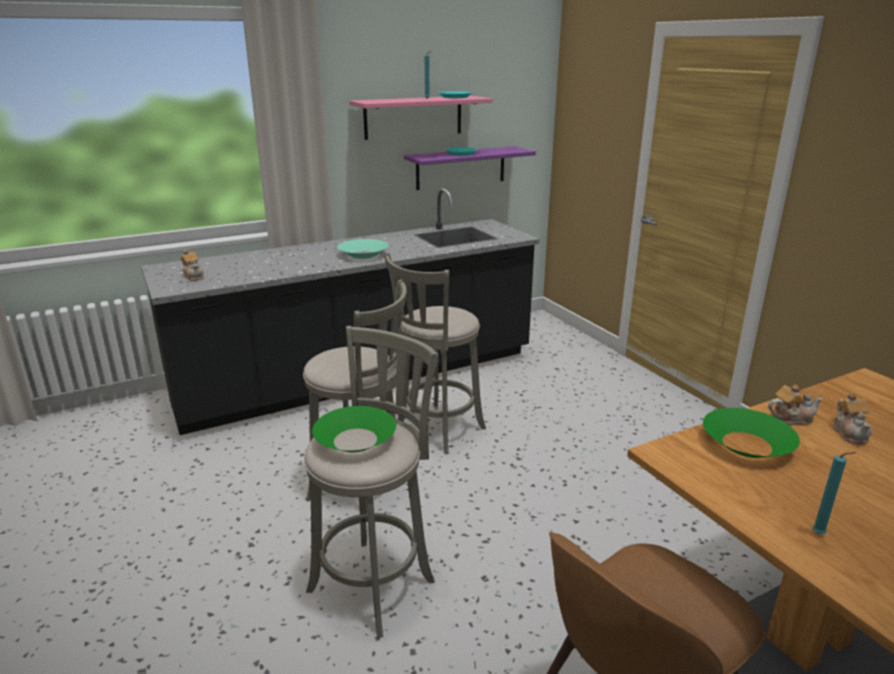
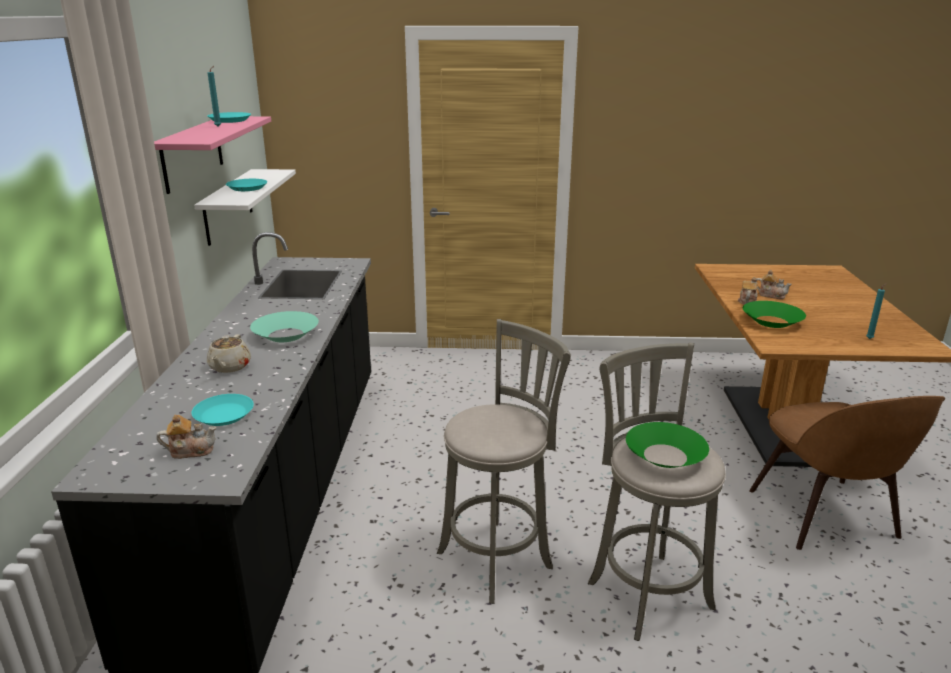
camera: 60 degrees left, 0 degrees up
(239, 271) = (223, 415): none -> turquoise plate
(302, 256) = (229, 367): none -> beige teapot
(437, 430) = (444, 480): grey stool -> none
(461, 168) = (228, 206): purple shelf -> white shelf

